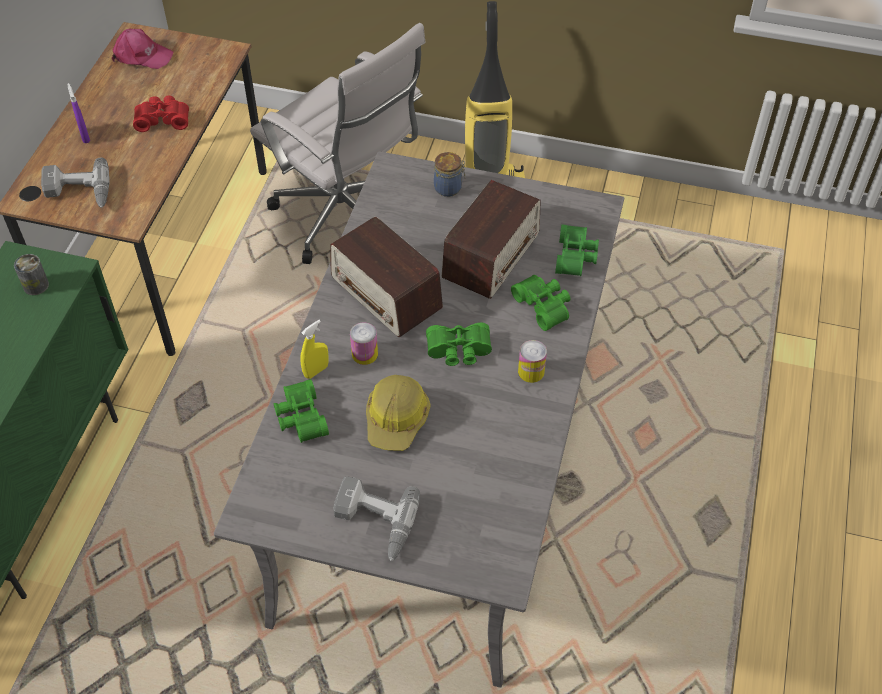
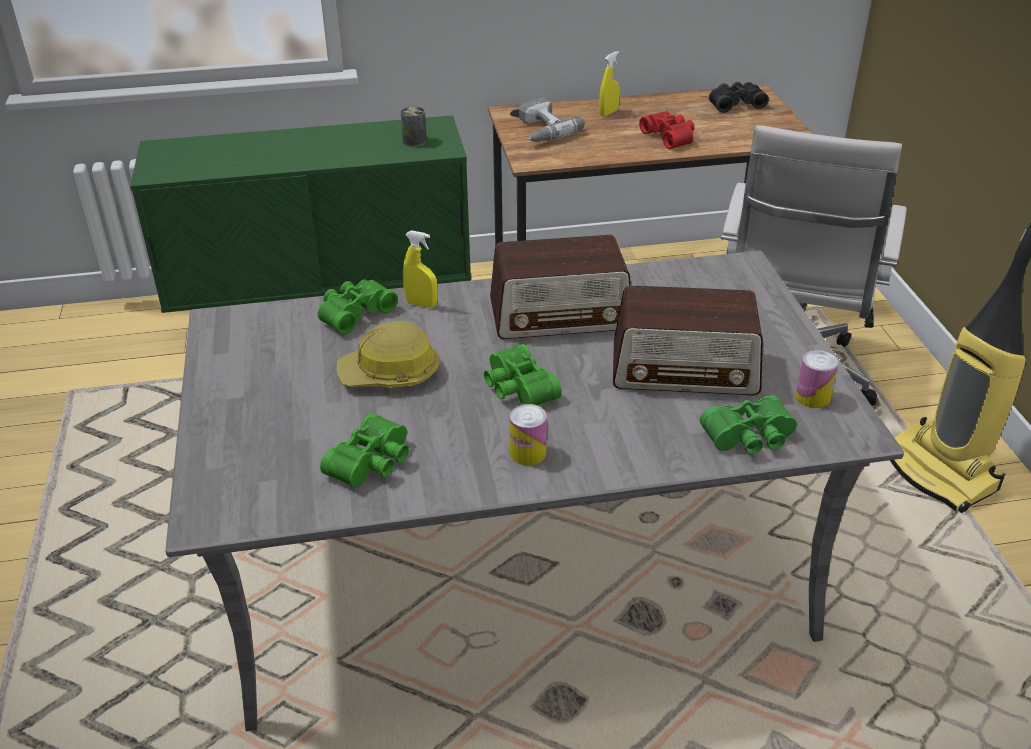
camera: 65 degrees right, 15 degrees down
(85, 136) = (608, 113): purple spray bottle -> yellow spray bottle
(142, 56) = (735, 104): pink cap -> black binoculars
(364, 354) = (465, 326): can -> can (813, 397)
(373, 522) = (243, 399): power drill -> none
(386, 293) = (560, 315): radio -> radio turned 120 degrees counterclockwise
(449, 188) = (758, 310): jar -> none
(544, 305) = (643, 434): green binoculars -> green binoculars (373, 463)

